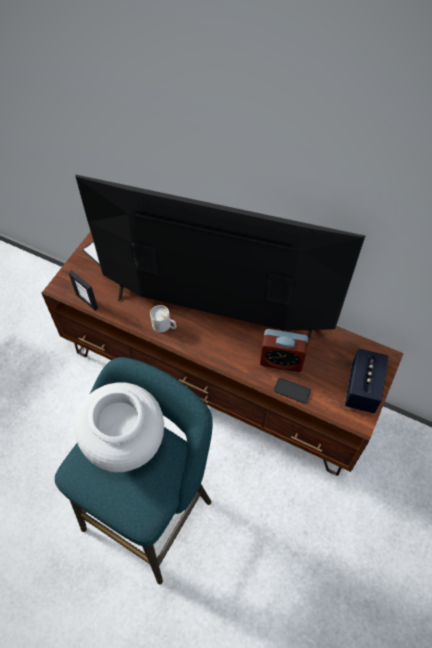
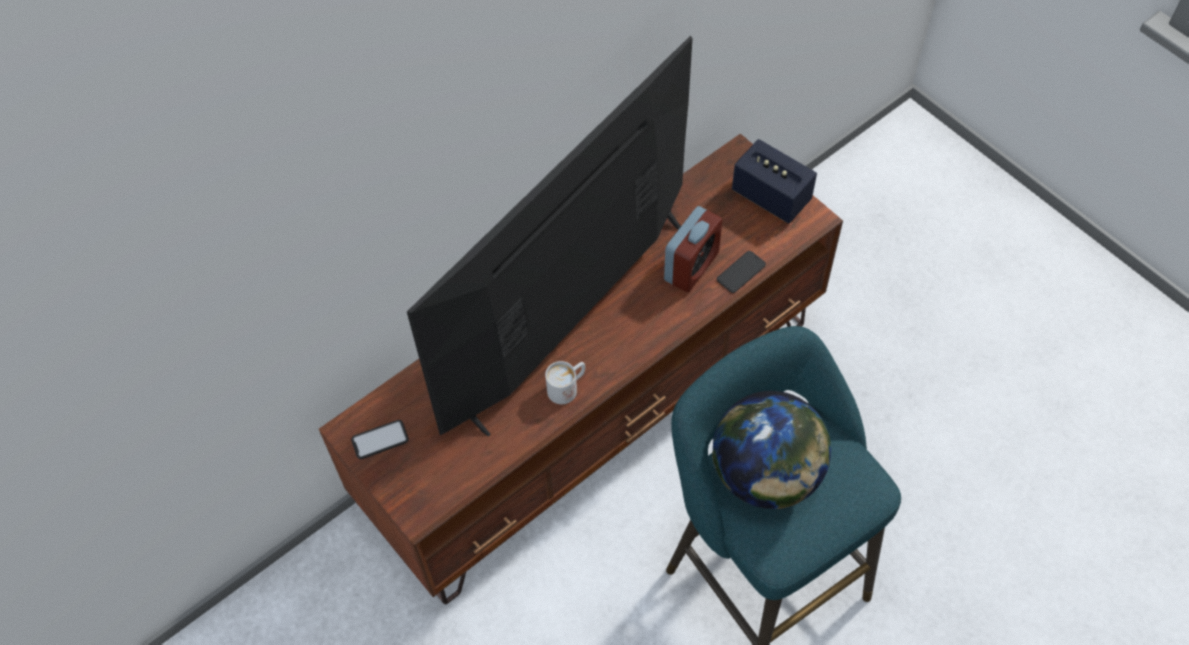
camera: 65 degrees left, 0 degrees up
(87, 301) = (467, 480): picture frame -> none
(126, 445) = (766, 475): white vase -> globe

